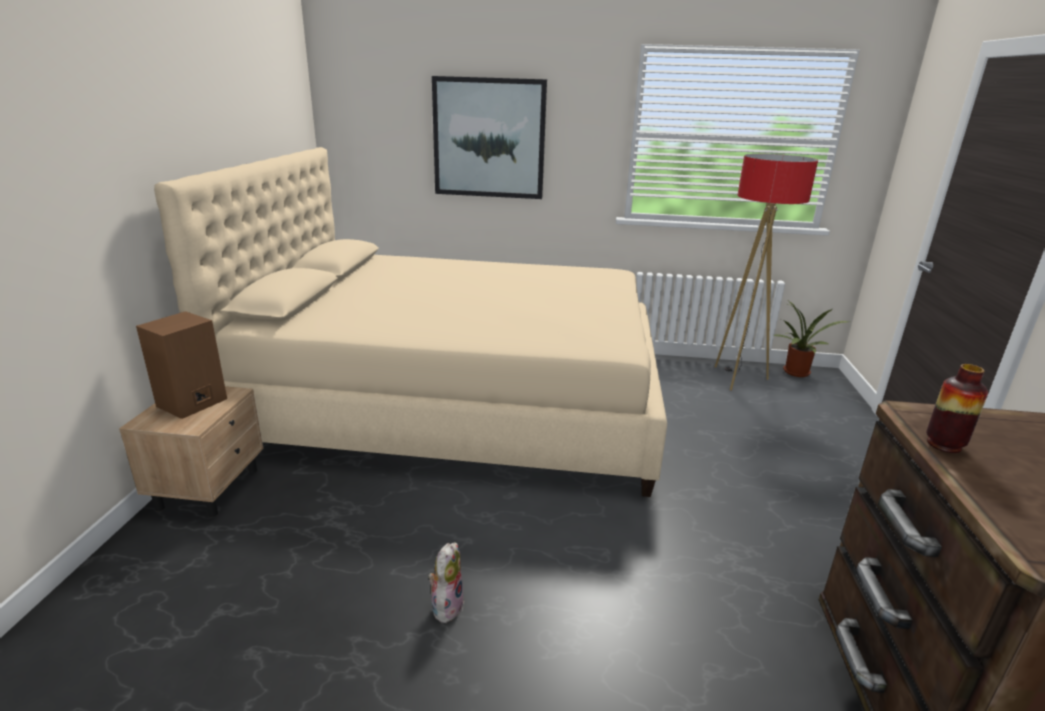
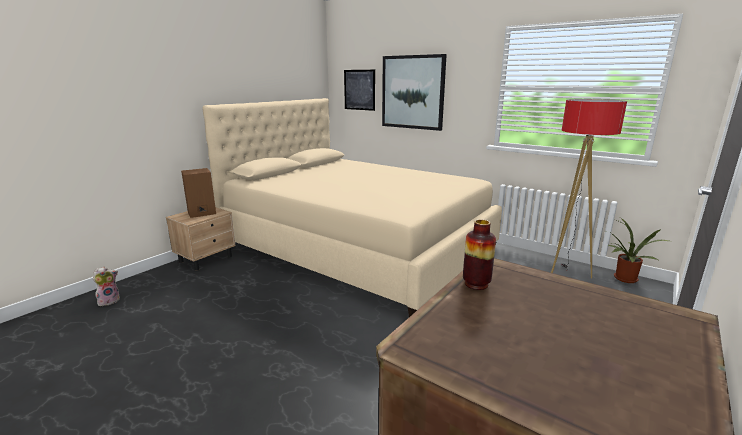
camera: 30 degrees right, 5 degrees down
(384, 132) = (359, 90): none -> picture
(446, 605) = (246, 335): plush toy -> plush toy (109, 301)

